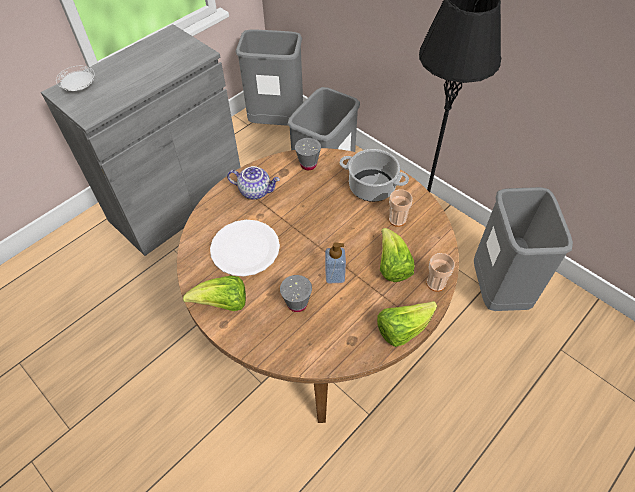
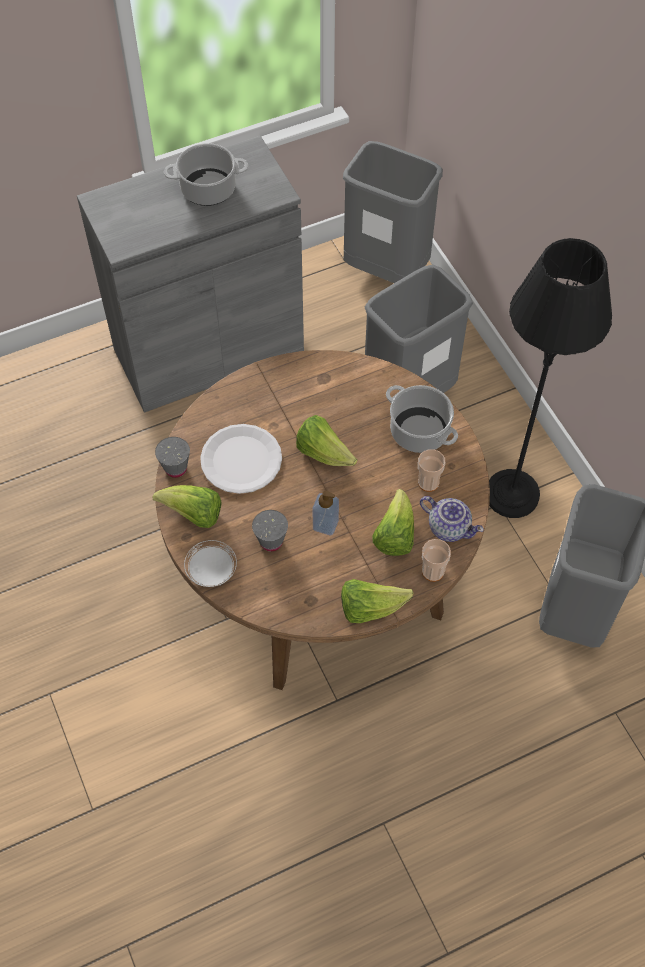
camera: 20 degrees right, 5 degrees up
(79, 87) = (121, 202): white plate -> white plate (211, 571)
(147, 63) = (209, 189): none -> cooking pot
(255, 191) = (281, 392): teapot -> teapot (450, 527)
(308, 164) = (357, 377): grey cup -> grey cup (176, 468)
(308, 223) = (324, 453): none -> lettuce

